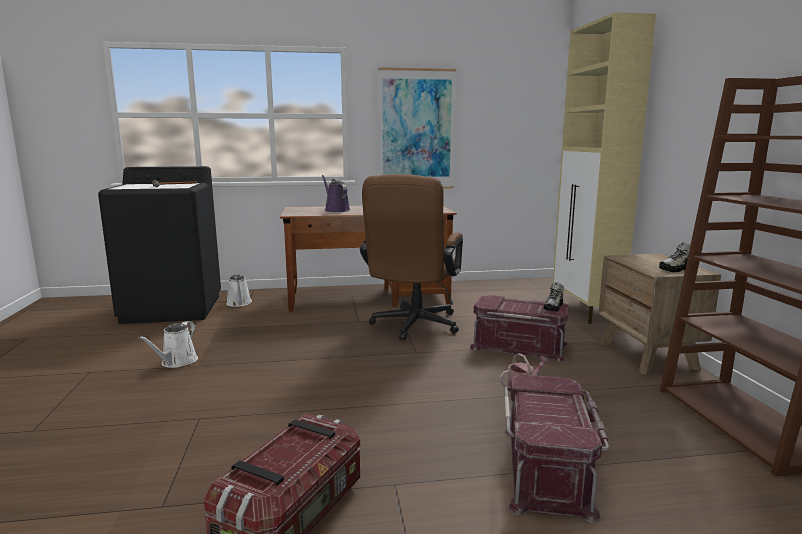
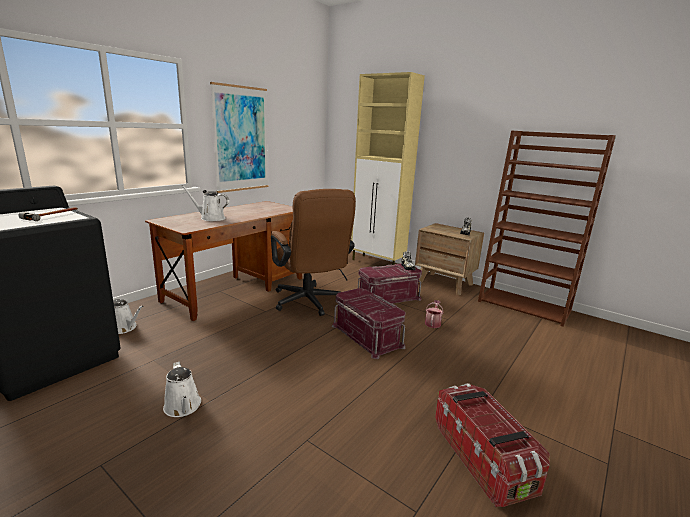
camera: 45 degrees left, 5 degrees up
(336, 210) = (210, 218): purple watering can -> white watering can
(548, 469) = (513, 362): red storage box -> red storage box (368, 335)

